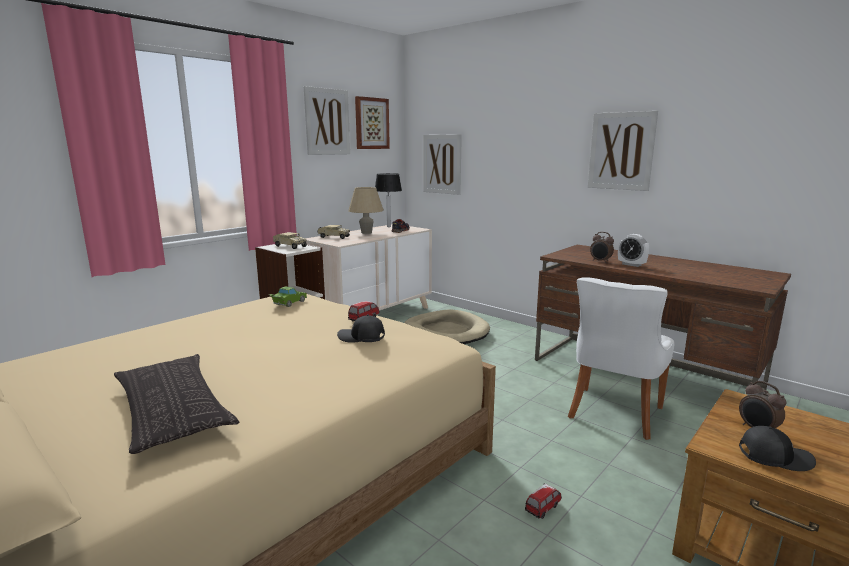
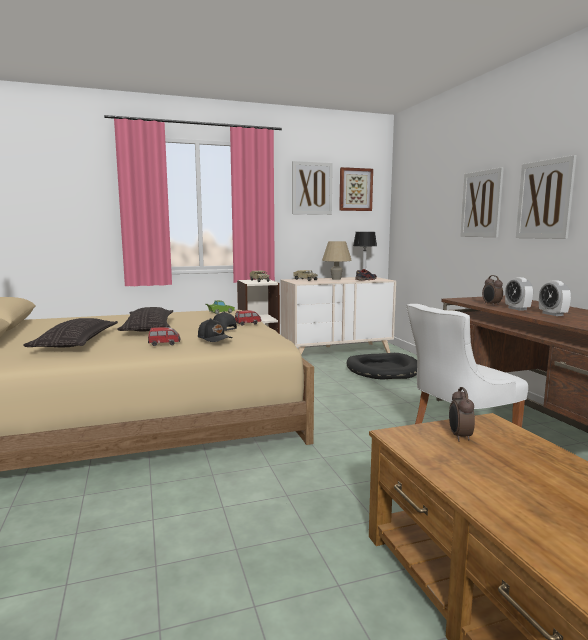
camera: 30 degrees right, 5 degrees down
(241, 352) = (148, 327): none -> pillow
(442, 164) = (413, 223): picture -> picture (481, 204)
(446, 332) = (383, 370): beige dog bed -> black dog bed
(543, 508) = (305, 482): toy car -> toy car (164, 344)
(671, 269) = (552, 314): none -> alarm clock
(773, 456) = (435, 451): black cap -> black cap (215, 338)

